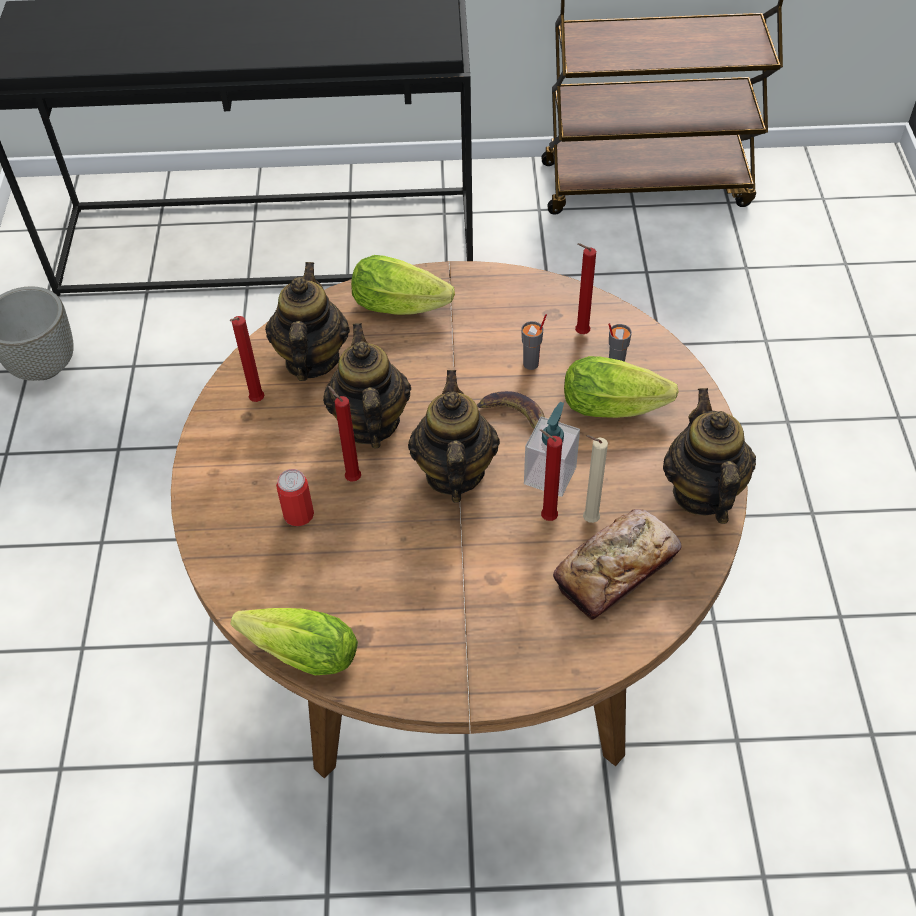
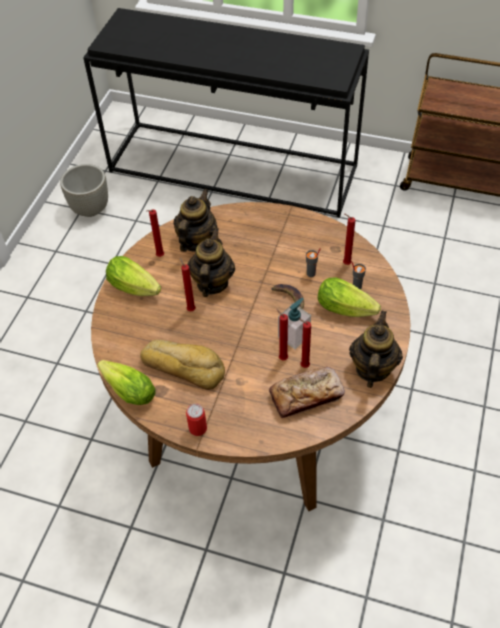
camera: 20 degrees right, 0 degrees up
(298, 514) = (156, 320): can -> can (198, 428)
(383, 580) = (184, 366): none -> bread
(404, 306) = (257, 224): lettuce -> lettuce (136, 288)
(453, 472) = (244, 321): teapot -> none
(588, 520) = (303, 365): beige candle -> red candle

